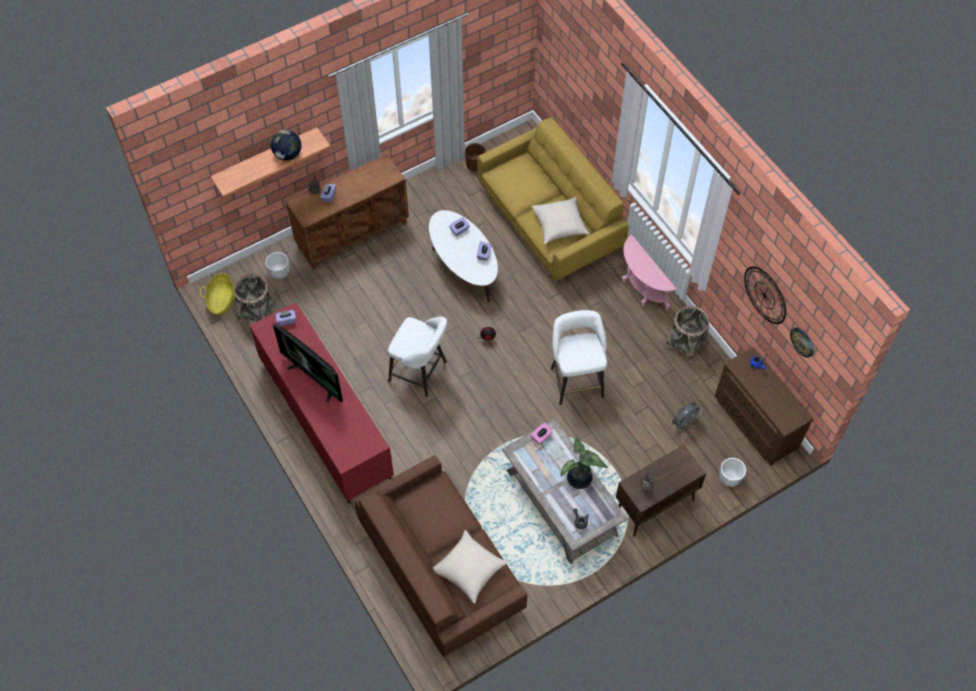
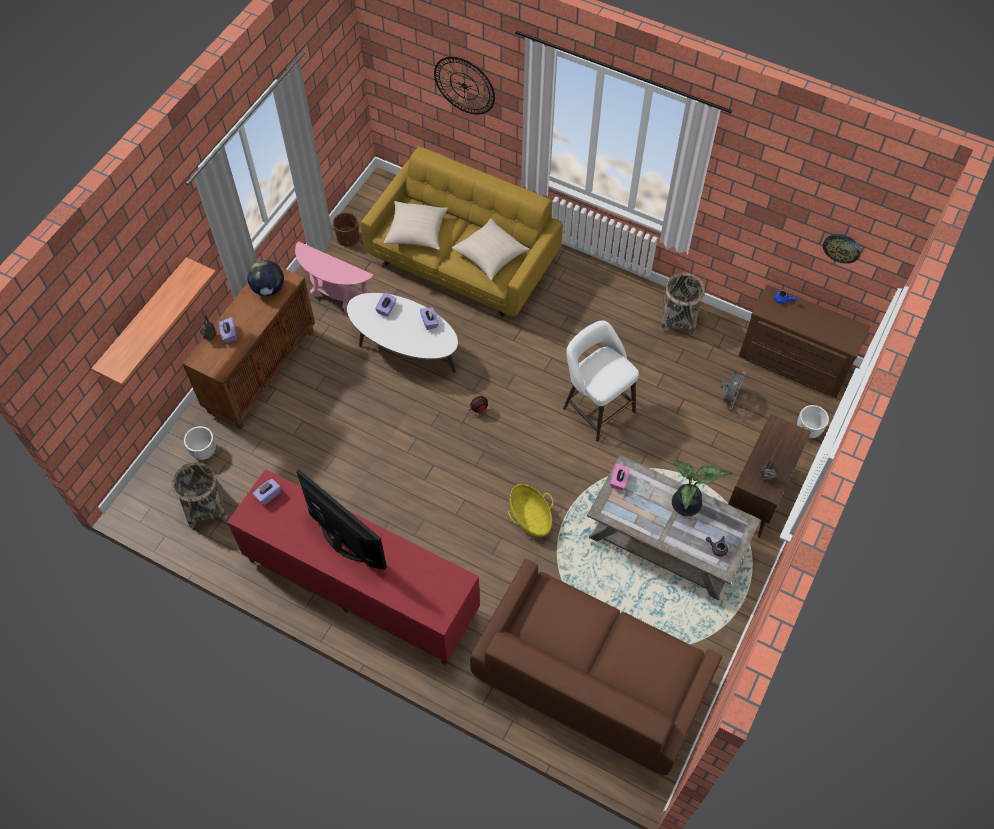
camera: 30 degrees left, 0 degrees up
(221, 301) = (155, 515): basket -> basket (530, 517)
(288, 154) = (171, 302): globe -> globe (268, 289)
(315, 378) = (343, 542): television -> television turned 150 degrees counterclockwise
(421, 373) = (431, 481): white stool -> none
(469, 569) = (641, 663): beige pillow -> beige pillow (416, 232)
(640, 290) = (598, 287): pink side table -> pink side table (335, 296)
(765, 295) = (776, 218): wall clock -> wall clock (464, 85)

